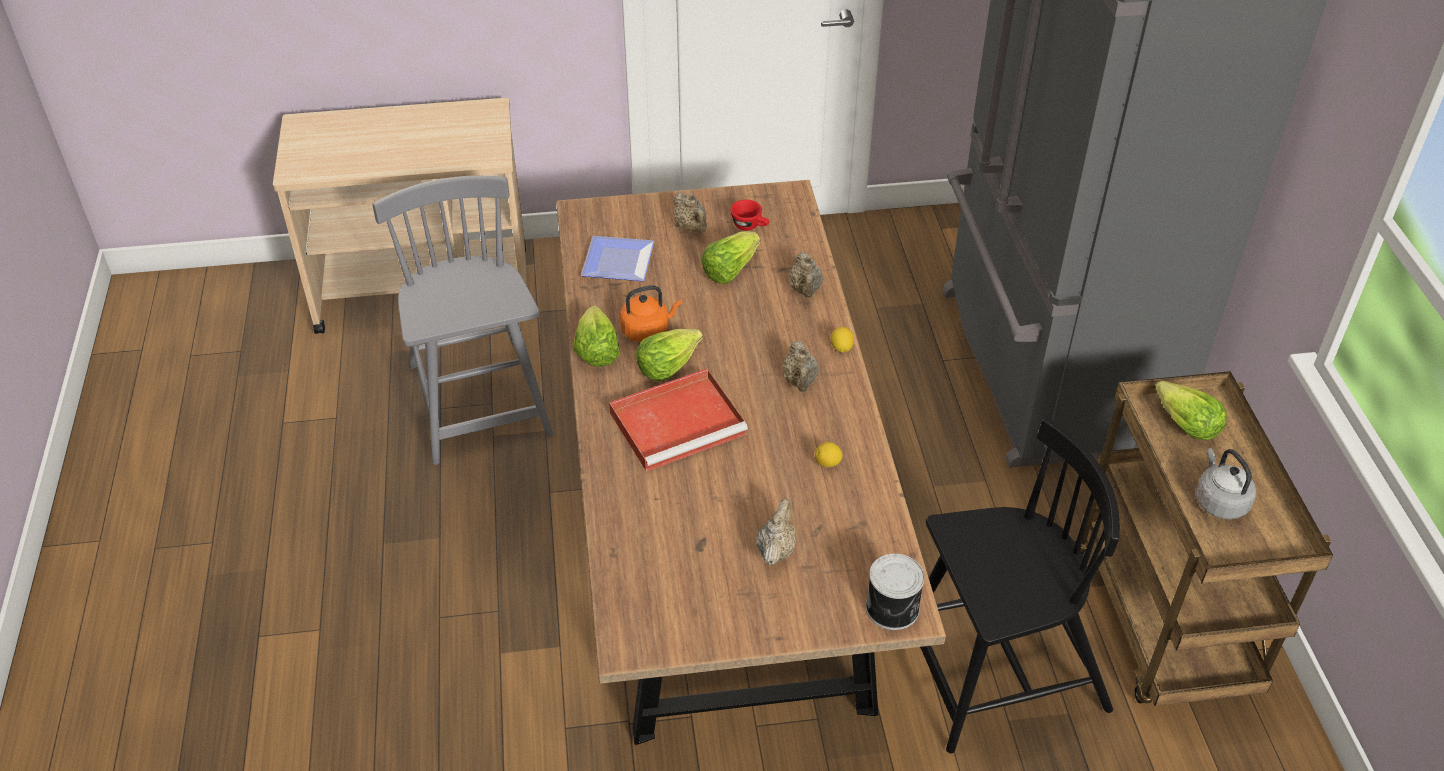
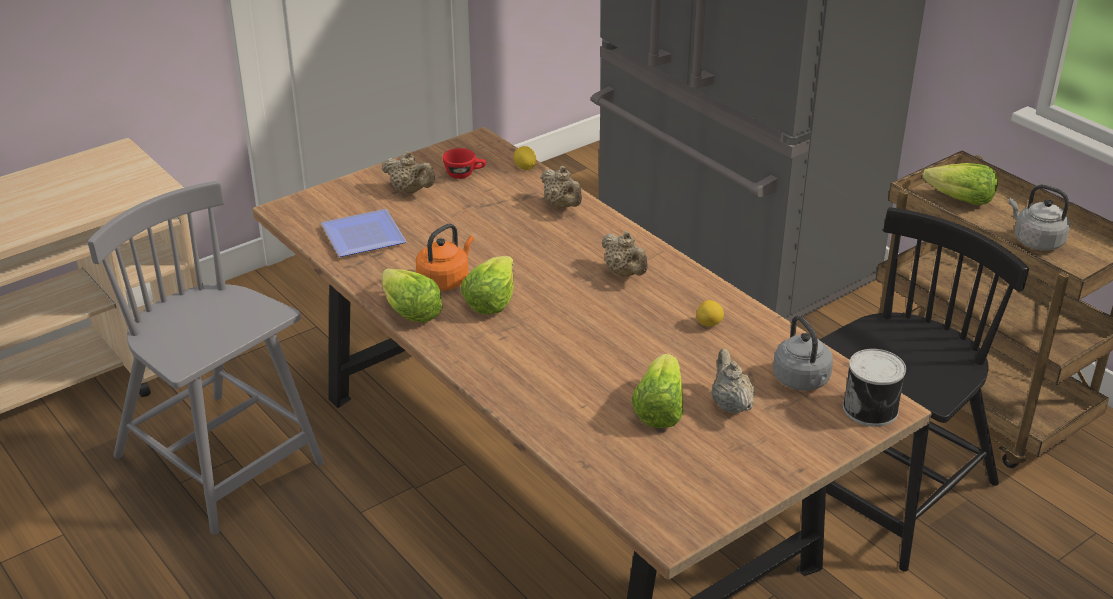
camera: 30 degrees left, 10 degrees down
(679, 422) = (546, 339): red tray -> none
(730, 270) = (478, 211): lettuce -> lettuce (659, 409)
(841, 348) = (636, 237): lemon -> lemon (525, 168)
(857, 554) = (802, 381): none -> grey kettle

